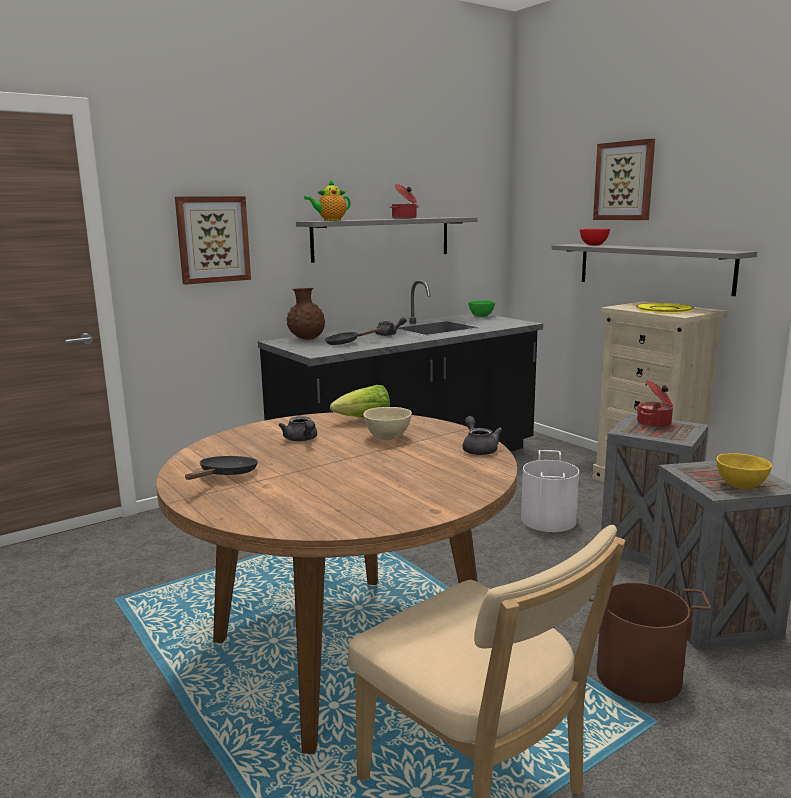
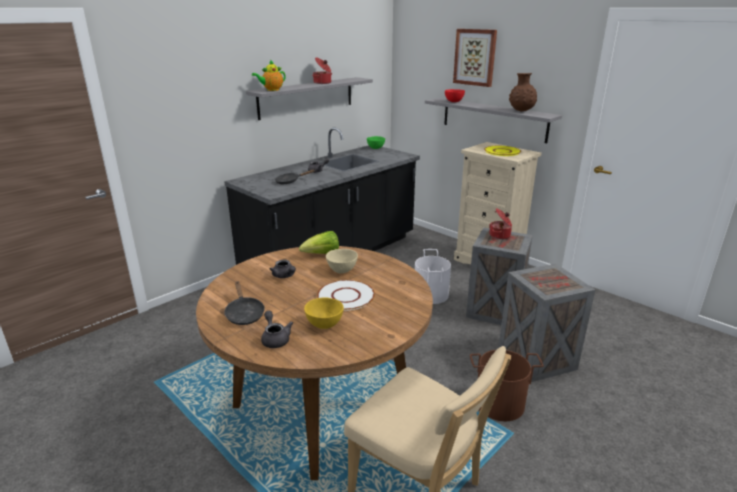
camera: 10 degrees left, 10 degrees up
(213, 239) = (187, 110): picture -> none
(226, 475) = (244, 314): black frying pan -> black frying pan turned 150 degrees clockwise
(307, 339) = (260, 178): brown vase -> brown vase (521, 111)
(382, 464) = (346, 296): none -> white plate
(478, 449) = (403, 278): grey teapot -> grey teapot (275, 339)
(739, 486) = (557, 287): yellow bowl -> yellow bowl (324, 324)

